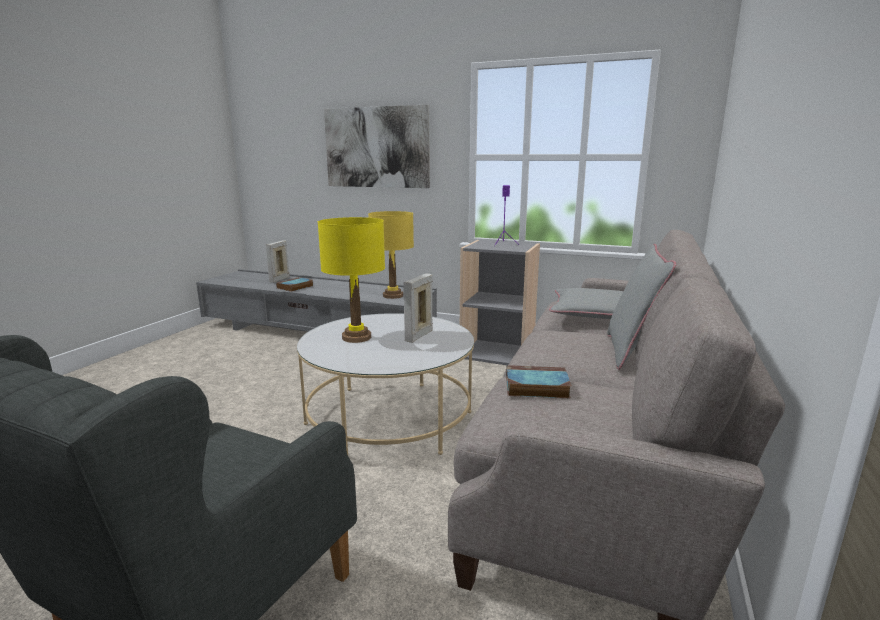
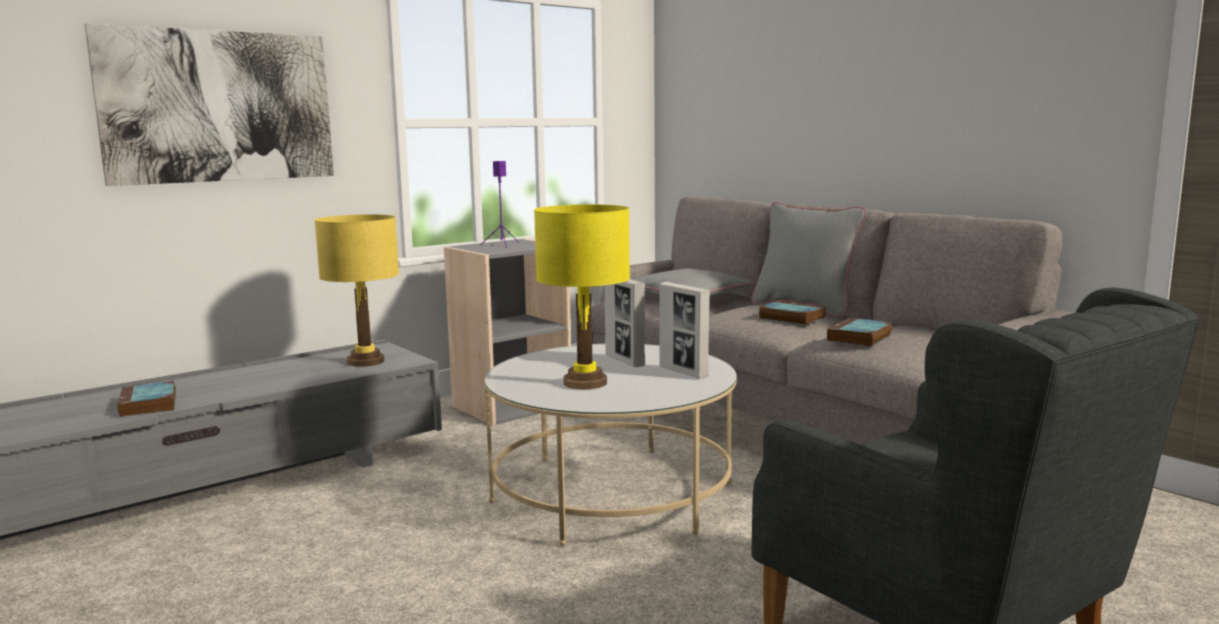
camera: 60 degrees left, 5 degrees down
(279, 279) = (51, 410): picture frame -> picture frame (683, 372)
(575, 353) = (790, 317): none -> book

